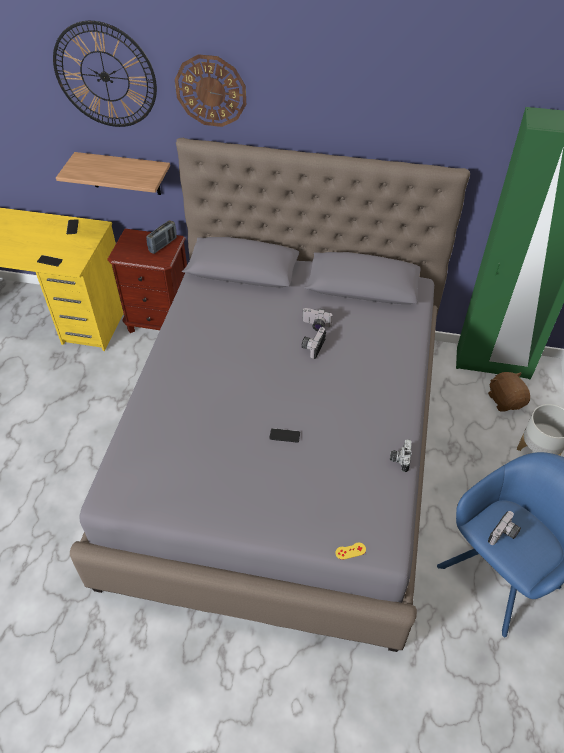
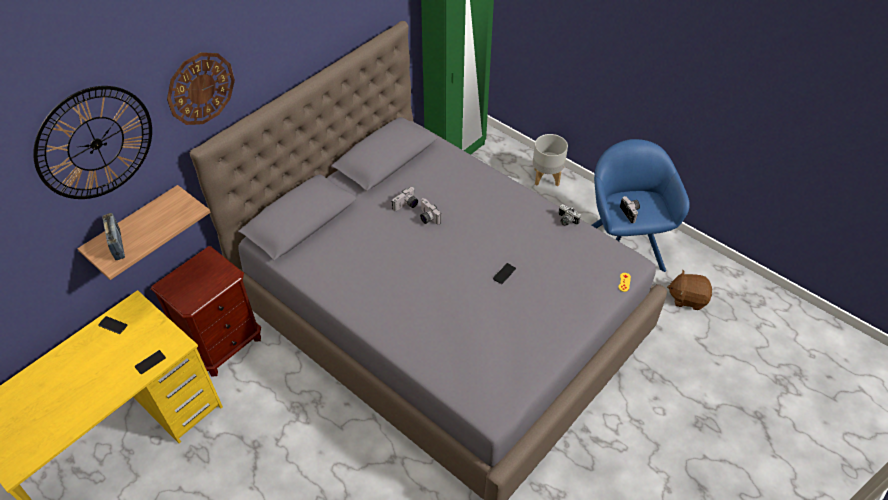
camera: 60 degrees left, 0 degrees up
(163, 245) = (207, 265): radio -> radio (118, 245)
(505, 400) = (492, 167): brown plush toy -> brown plush toy (687, 298)

